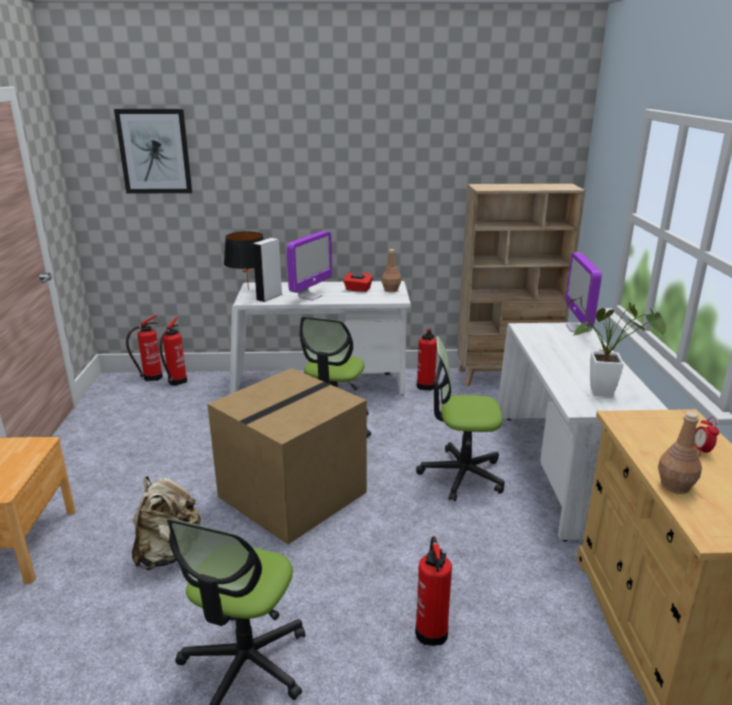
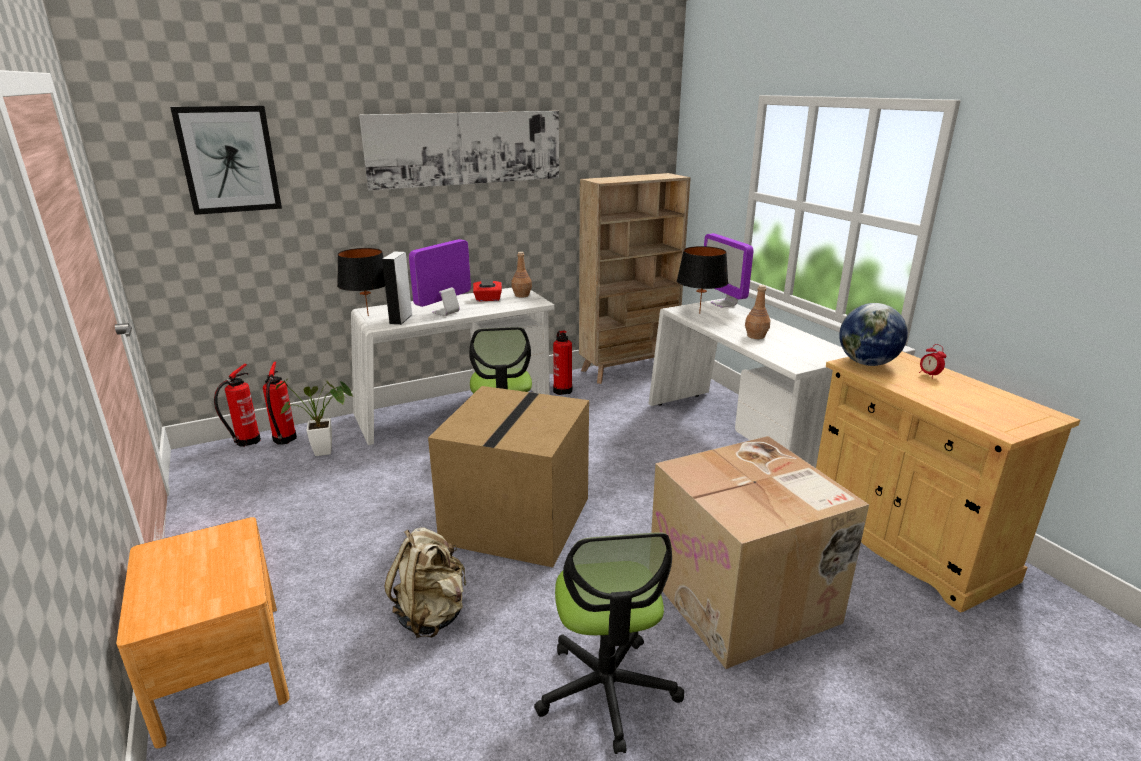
camera: 25 degrees left, 0 degrees up
(310, 296) = (446, 312): monitor -> monitor turned 150 degrees counterclockwise
(354, 150) = (466, 148): none -> picture
(432, 630) = (744, 598): fire extinguisher -> cardboard box
(461, 474) = (659, 461): office chair -> none
(540, 334) = (699, 313): none -> black table lamp
(607, 393) = (802, 349): potted plant -> potted plant (328, 451)
(641, 422) = (866, 363): none -> globe
(674, 486) = (942, 403): brown bottle -> brown bottle (755, 336)

